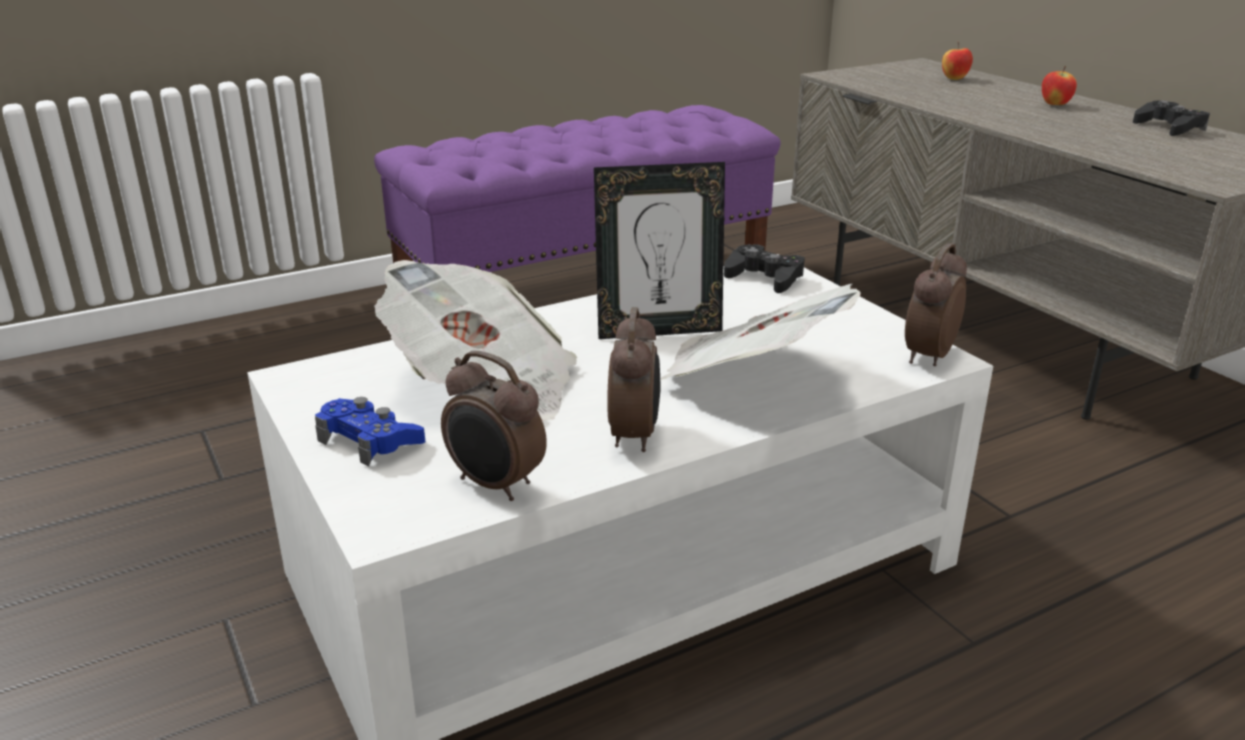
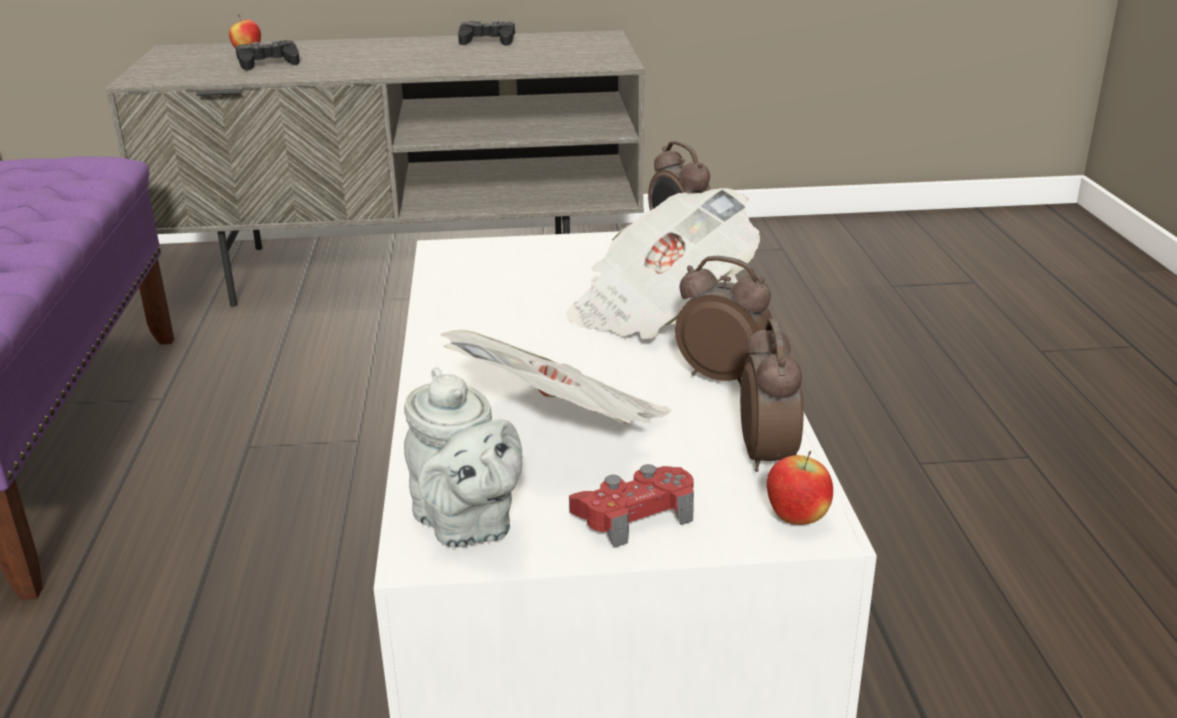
camera: 65 degrees left, 0 degrees up
(330, 382) = (466, 525): none -> grey teapot
(370, 441) = (634, 514): blue game controller -> red game controller
(495, 485) = (769, 457): alarm clock -> alarm clock turned 60 degrees counterclockwise
(659, 330) = (527, 325): picture frame -> none
(765, 277) = (466, 257): black game controller -> black game controller (268, 63)
(1055, 105) = (381, 49): apple -> apple (796, 519)

